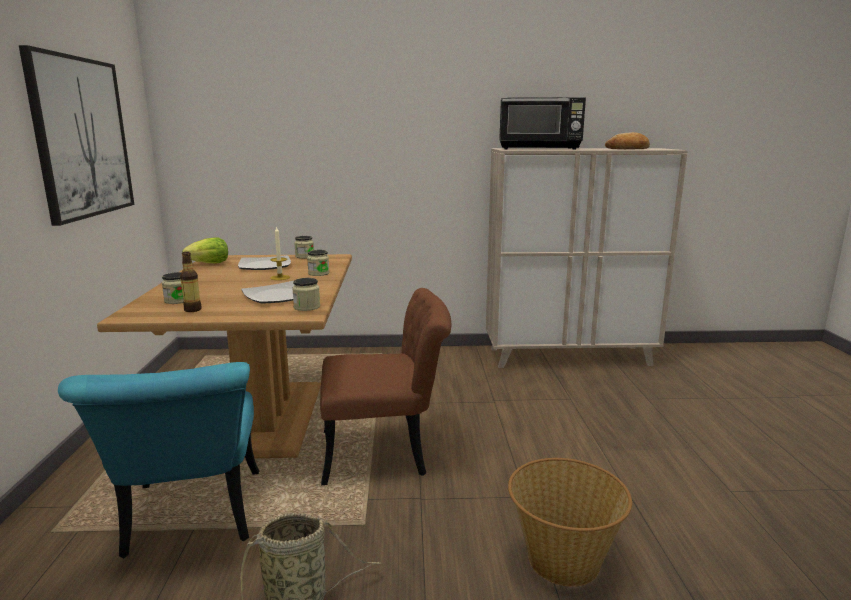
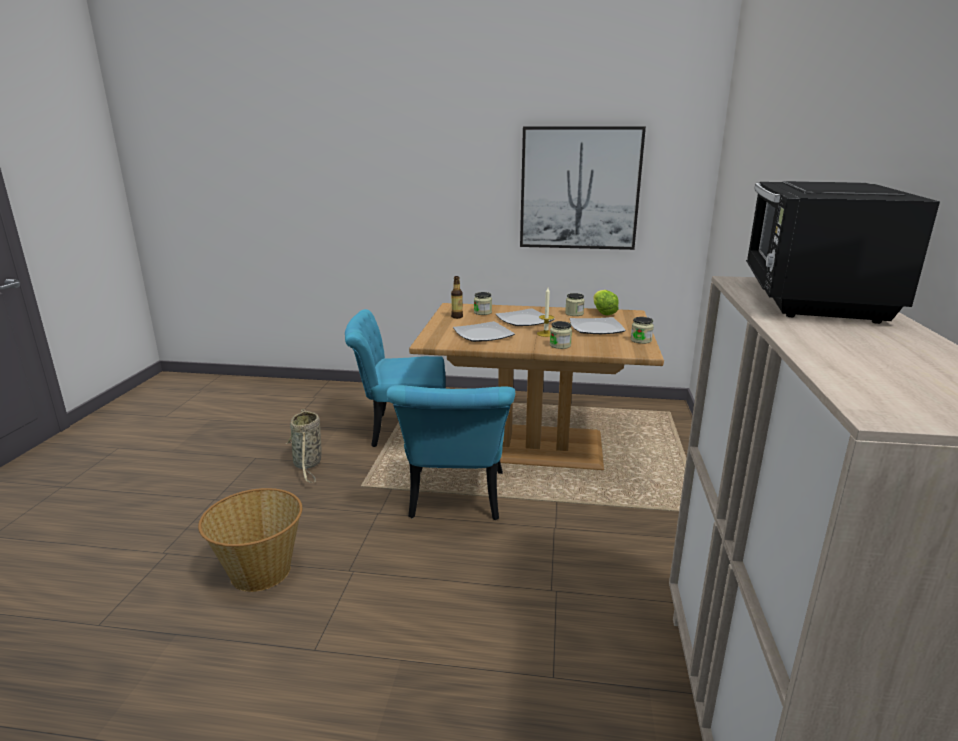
camera: 100 degrees right, 5 degrees up
(225, 284) = (525, 320): none -> plate
(307, 307) = (445, 342): jar -> jar (574, 314)
(386, 452) = (455, 501): brown chair -> turquoise chair
(627, 149) = (864, 364): bread -> none

